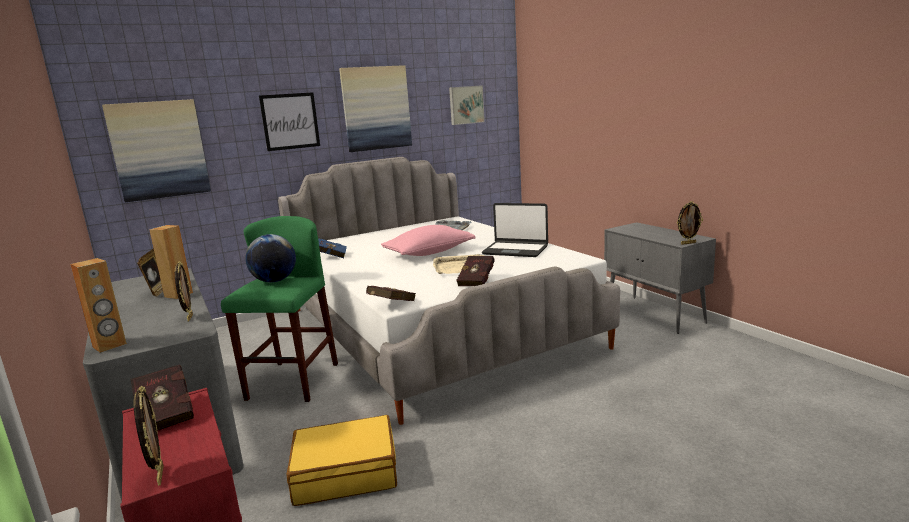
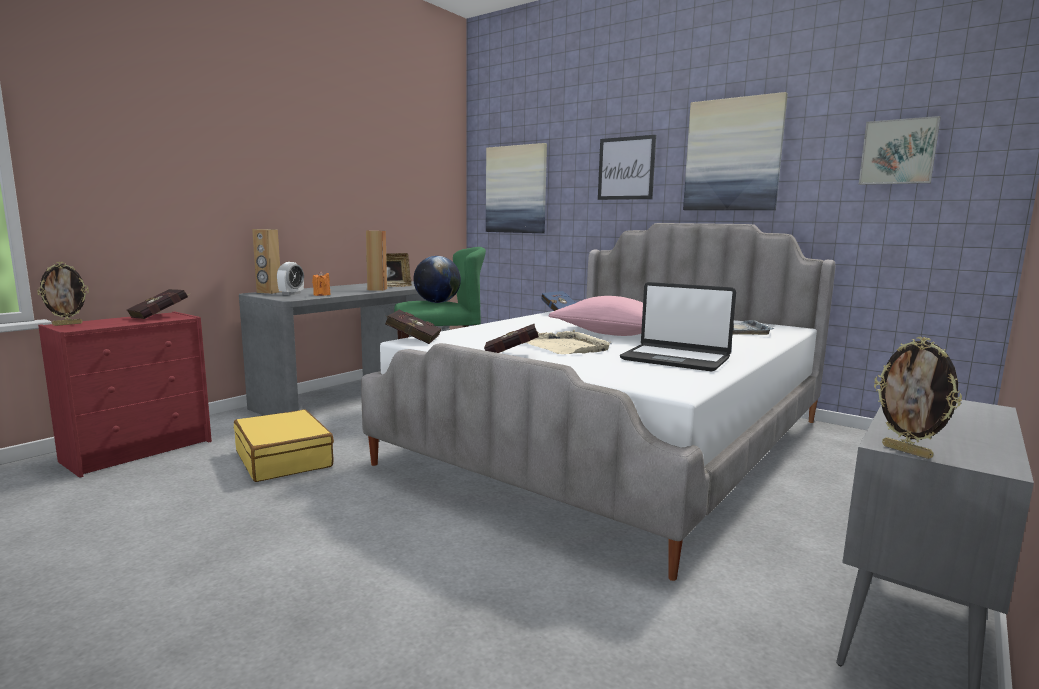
camera: 65 degrees right, 5 degrees down
(151, 332) = (291, 294): none -> alarm clock
(189, 317) = (322, 295): picture frame -> orange candle
(515, 250) = (675, 359): laptop -> laptop turned 60 degrees counterclockwise

